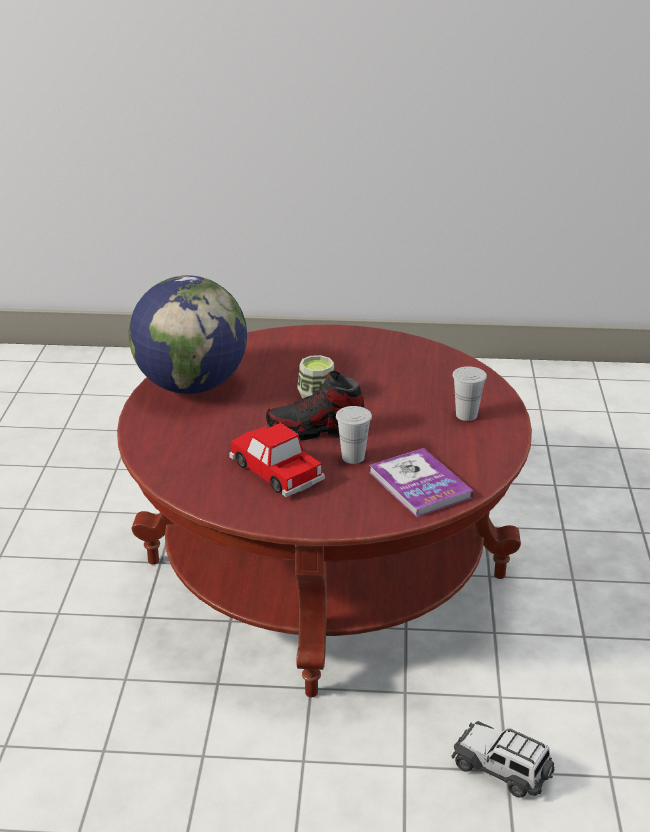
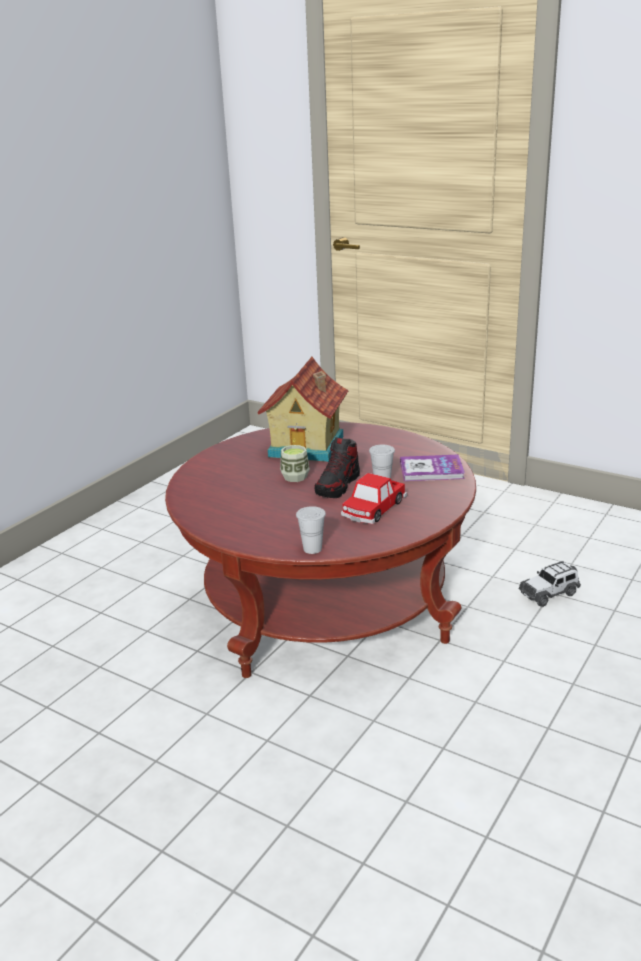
camera: 60 degrees left, 5 degrees down
(191, 386) = (225, 516): globe -> none
(275, 471) = (374, 508): toy car -> toy car turned 45 degrees counterclockwise
(408, 381) = (308, 446): none -> toy house
(466, 415) = (368, 440): white cup -> white cup (312, 549)

